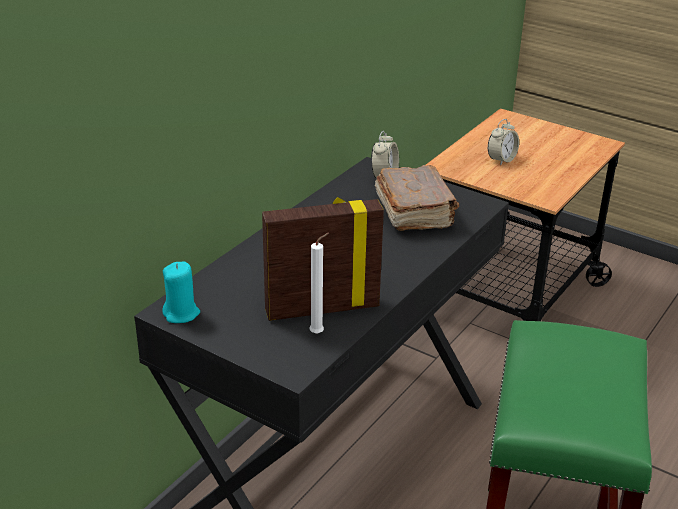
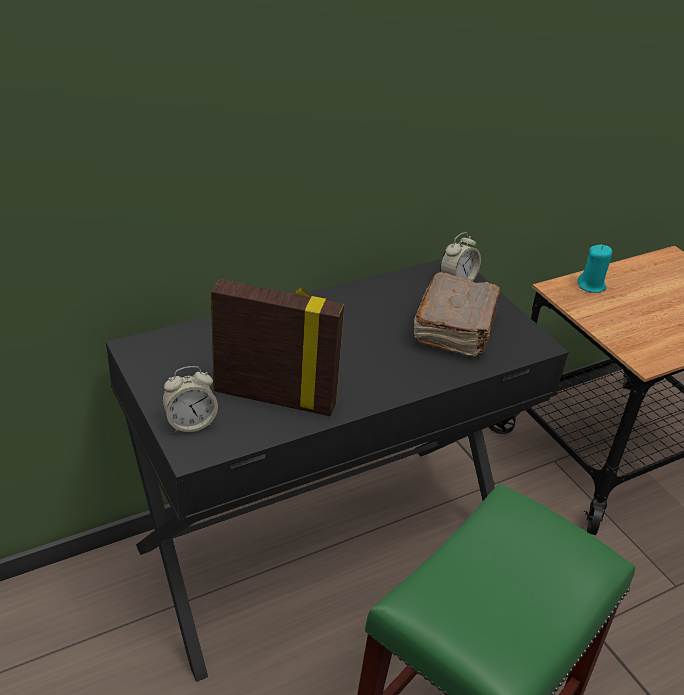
camera: 25 degrees right, 5 degrees up
(181, 313) = (146, 354): turquoise candle -> turquoise candle (591, 286)
(319, 333) = (249, 422): white candle -> none
(501, 160) = (629, 302): alarm clock -> alarm clock (190, 423)

